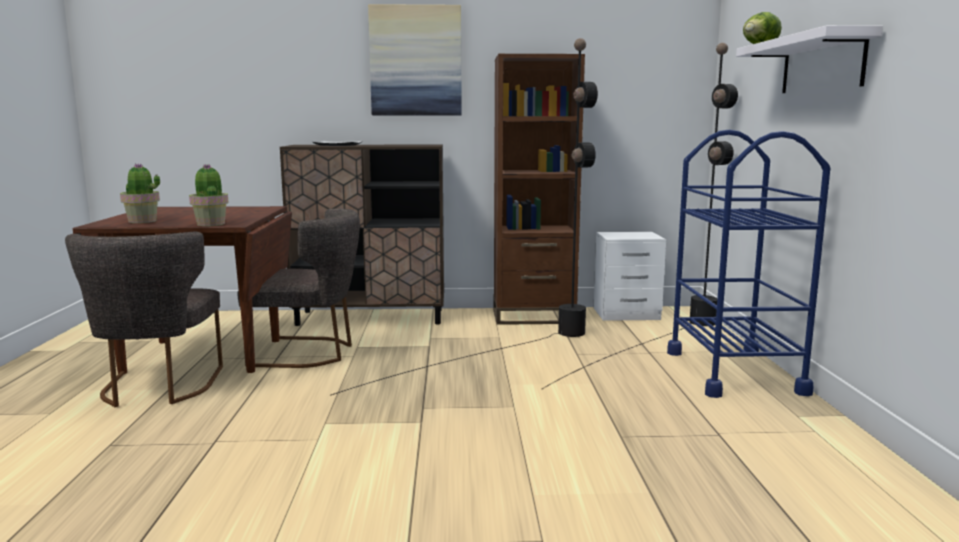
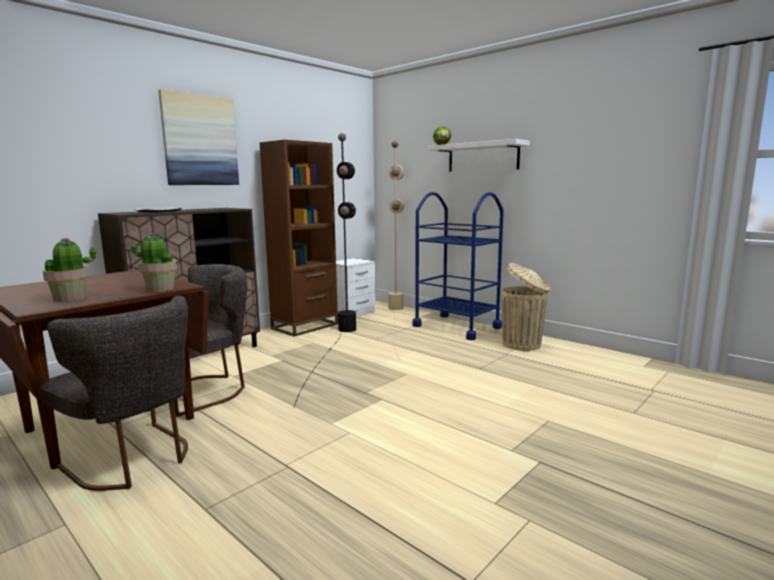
camera: 45 degrees left, 0 degrees up
(664, 337) = (395, 319): black floor lamp -> beige floor lamp
(784, 432) = (523, 345): none -> beige trash can

